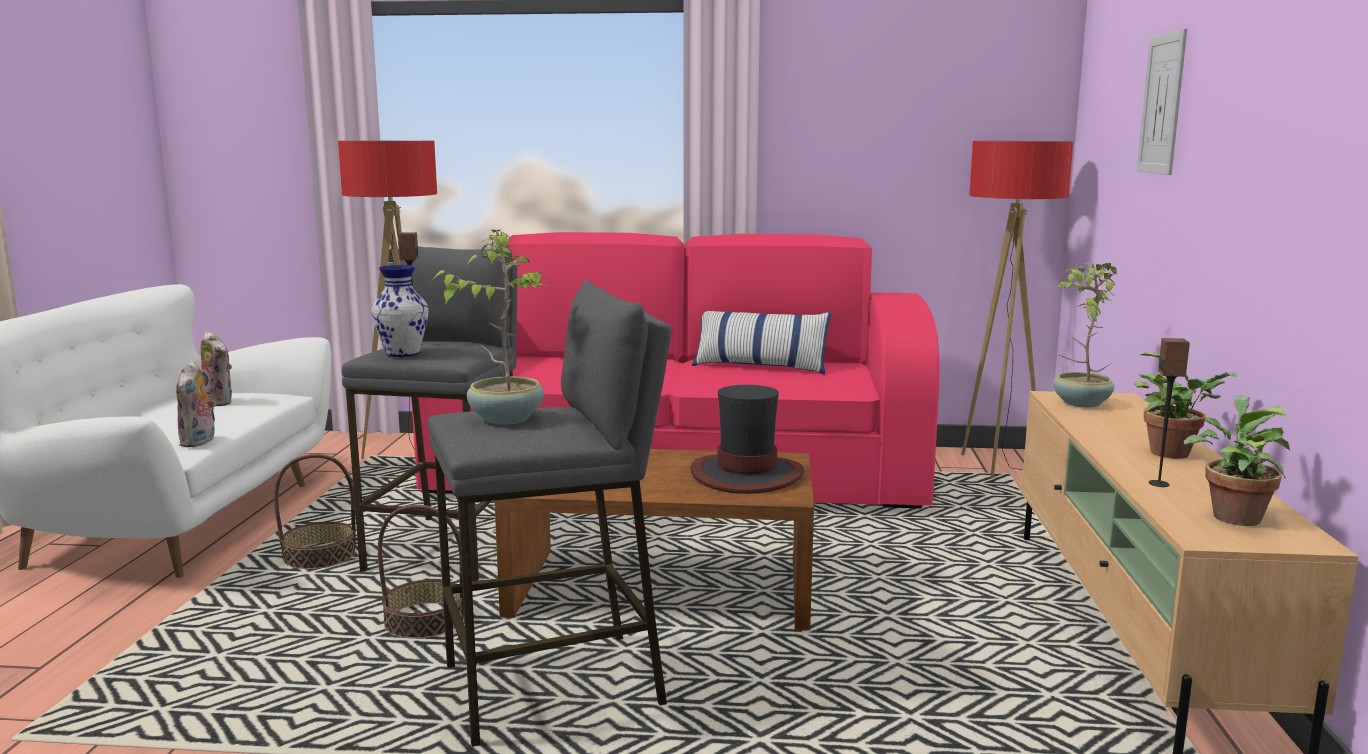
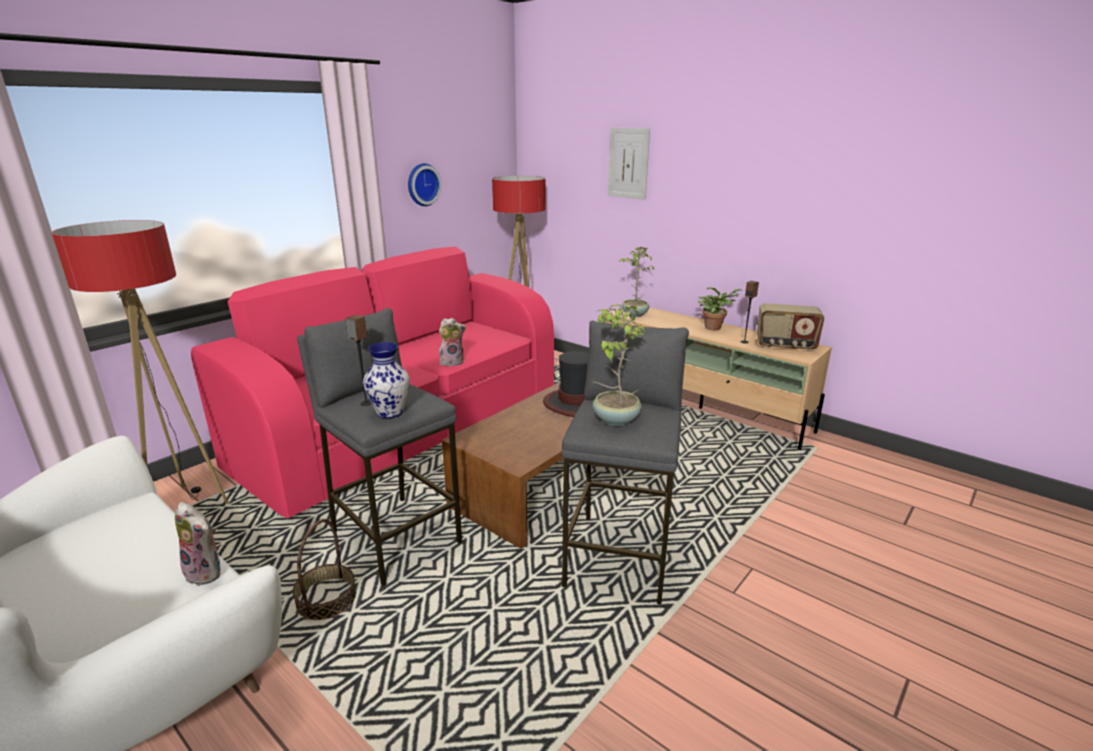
camera: 55 degrees left, 10 degrees up
(220, 402) = (93, 539): plush toy -> plush toy (452, 362)
(425, 621) = (493, 579): basket -> none
(760, 367) = (436, 340): pillow -> none
(850, 142) = (422, 184): none -> wall clock
(1233, 516) = (785, 346): potted plant -> radio

